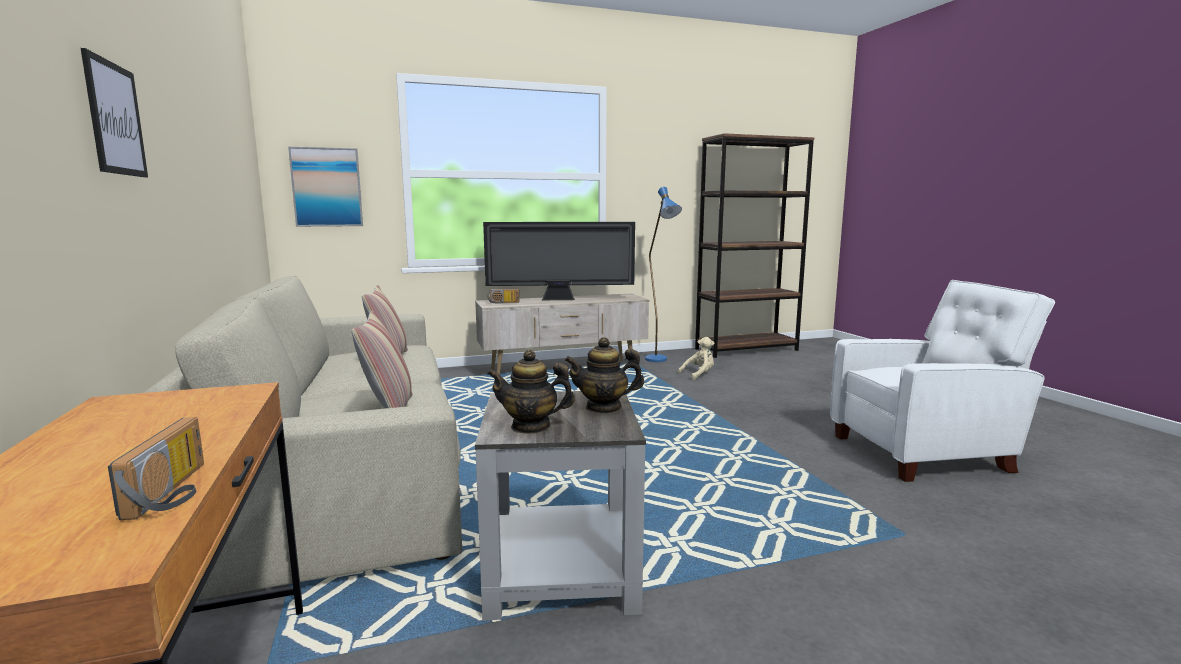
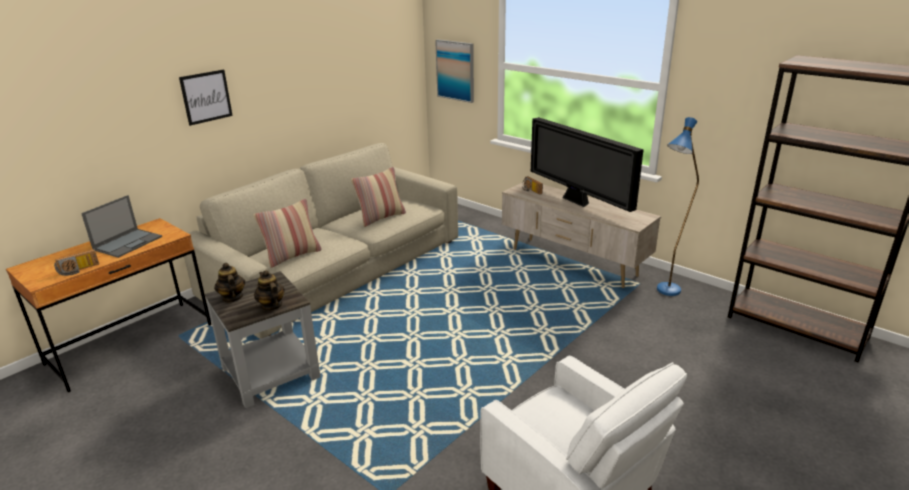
camera: 60 degrees right, 15 degrees up
(152, 429) = (128, 243): none -> laptop
(699, 375) = (651, 324): beige plush toy -> none

